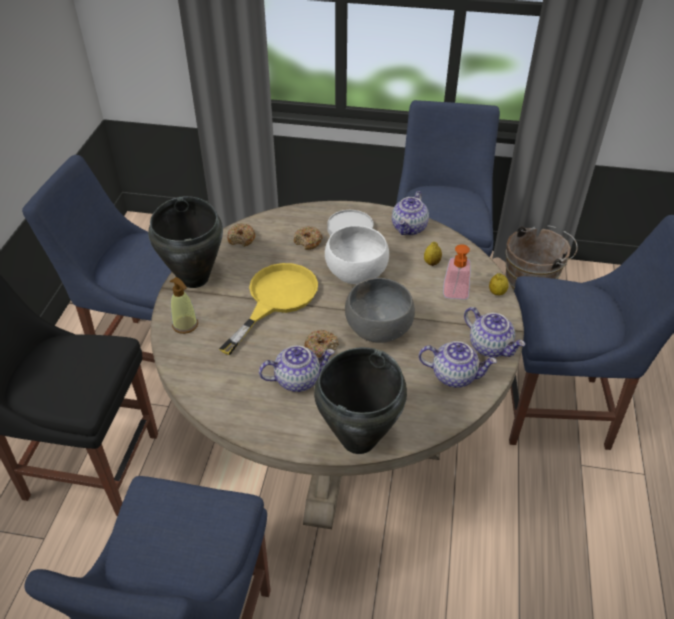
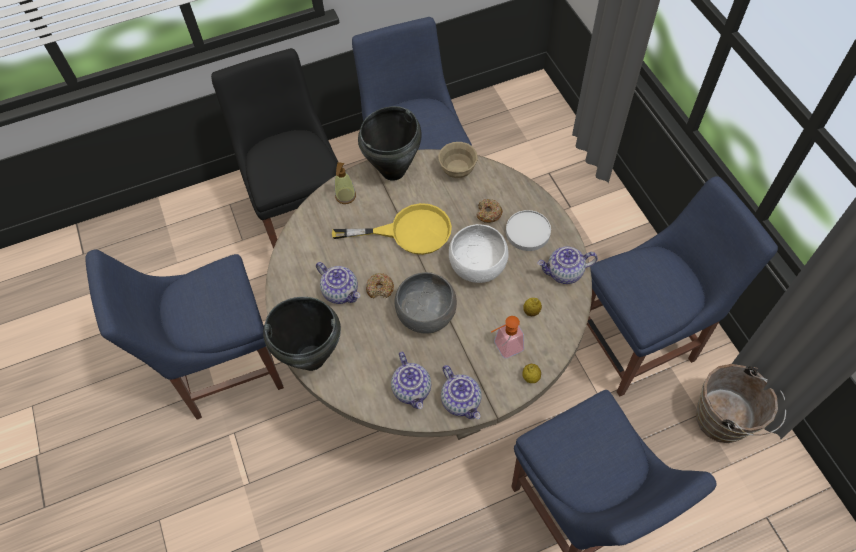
camera: 60 degrees right, 15 degrees up
(242, 239) = (457, 170): donut -> beige bowl
(490, 346) = (461, 401): teapot -> teapot turned 45 degrees counterclockwise

